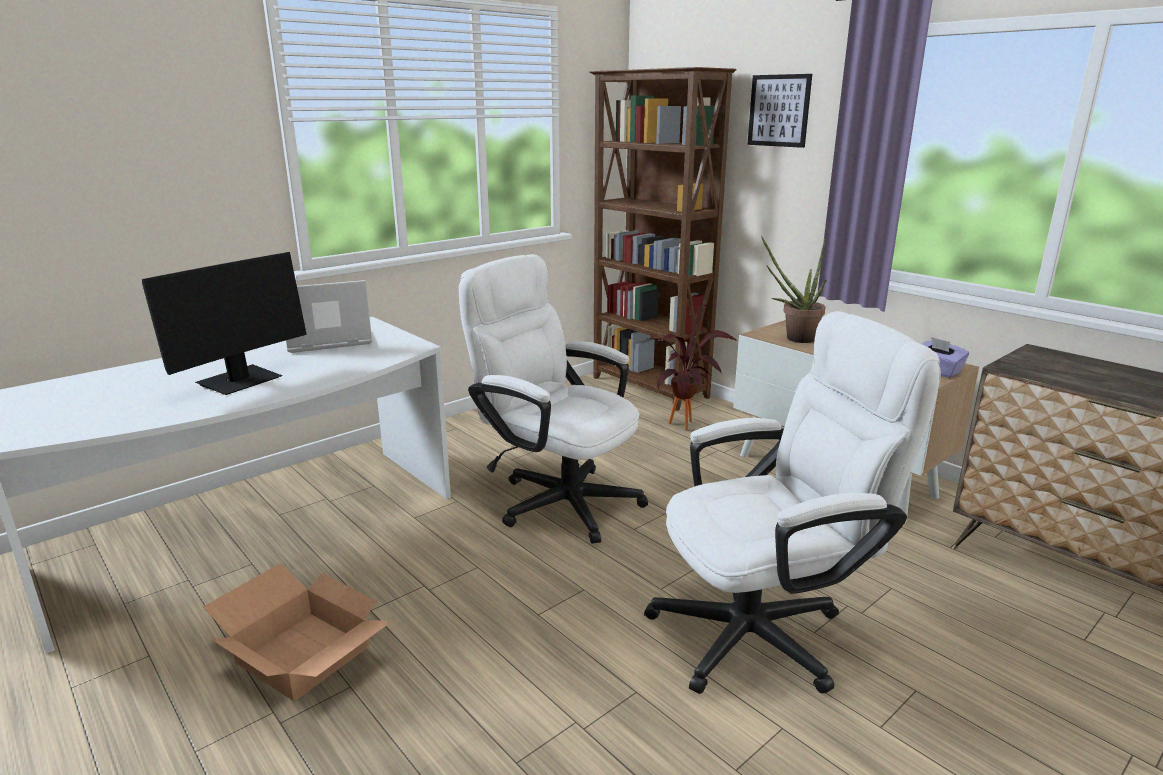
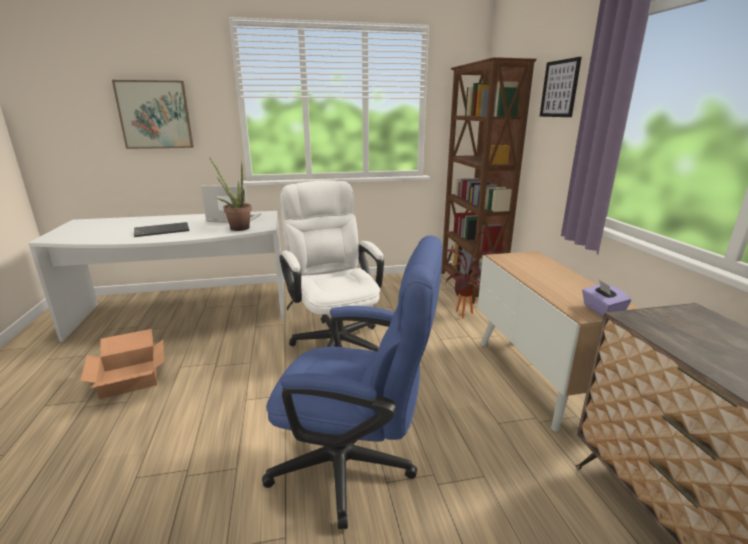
camera: 30 degrees right, 0 degrees up
(123, 159) = (155, 115): none -> picture
(240, 381) = (163, 230): monitor -> keyboard
(766, 631) = (355, 466): white office chair -> blue office chair
(794, 338) = (519, 264): potted plant -> potted plant (237, 227)

